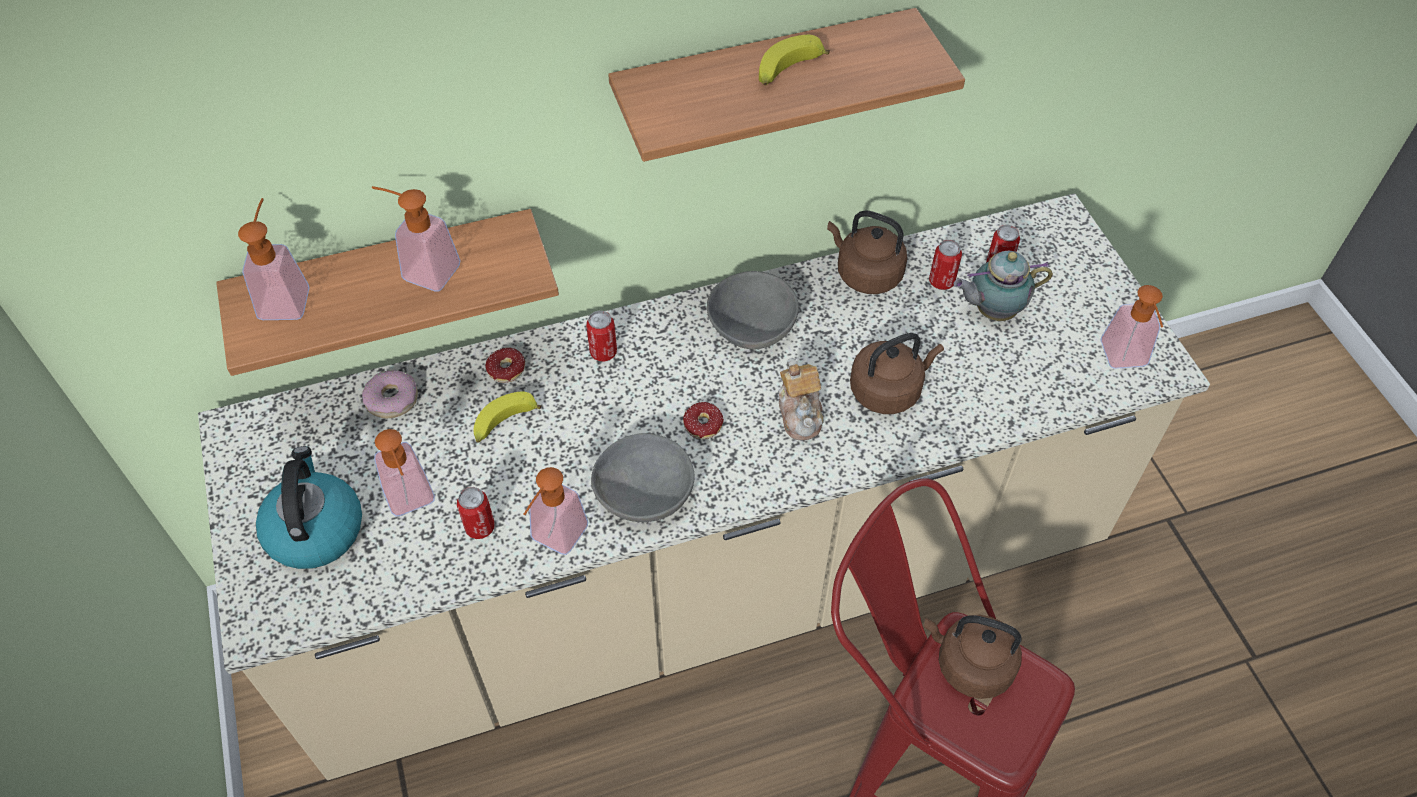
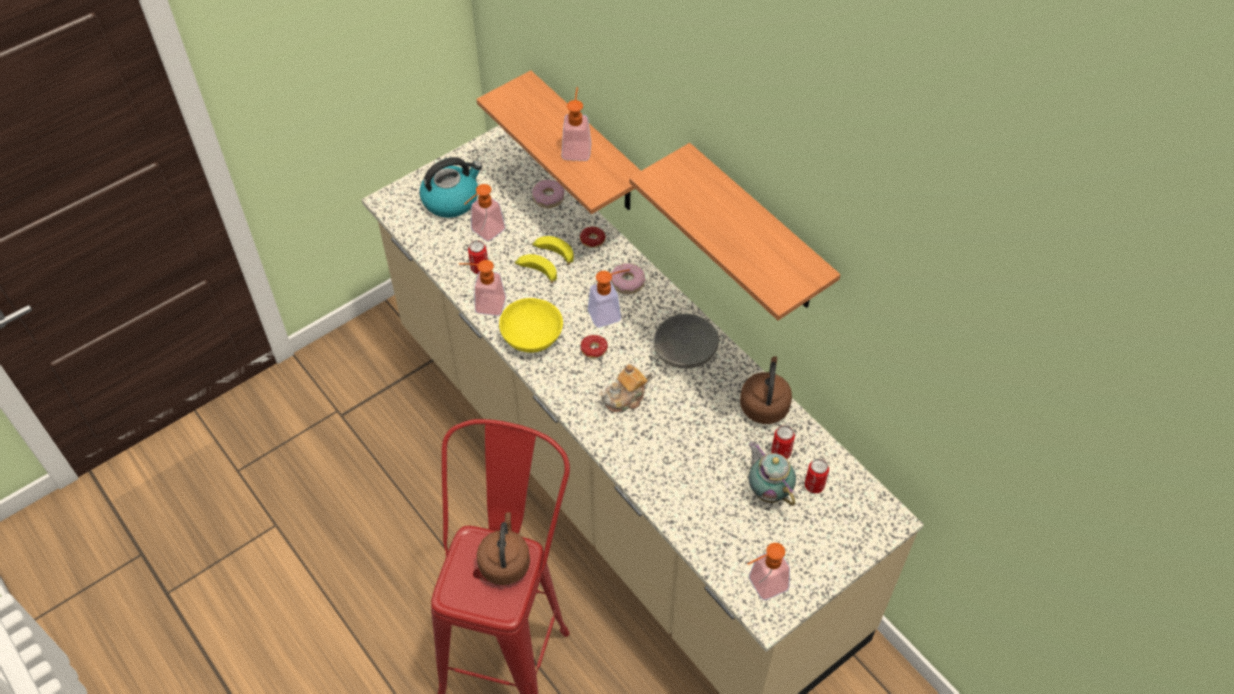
camera: 70 degrees right, 0 degrees up
(286, 296) = (532, 100): soap dispenser -> soap dispenser (610, 313)
(603, 352) = (627, 282): can -> donut
(644, 493) = (532, 336): grey bowl -> yellow bowl
(788, 71) = (735, 224): banana -> banana (536, 272)
(888, 390) = (666, 443): brown kettle -> none

